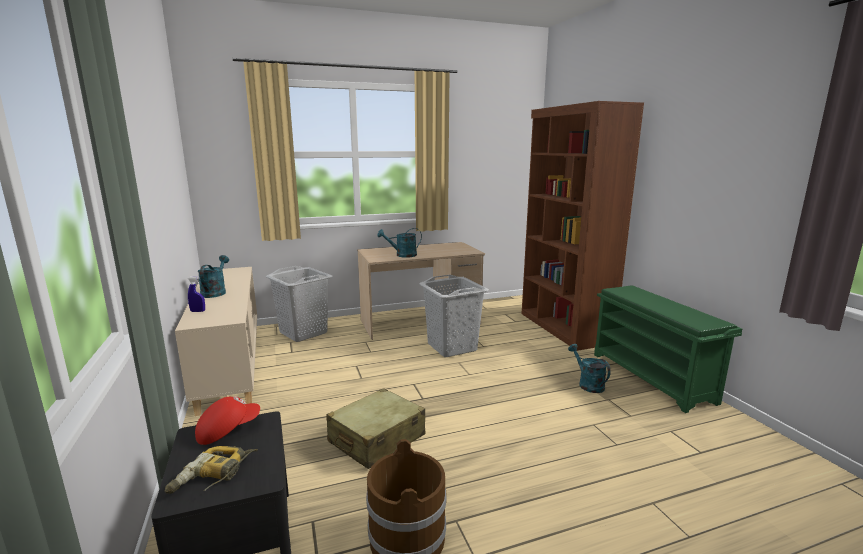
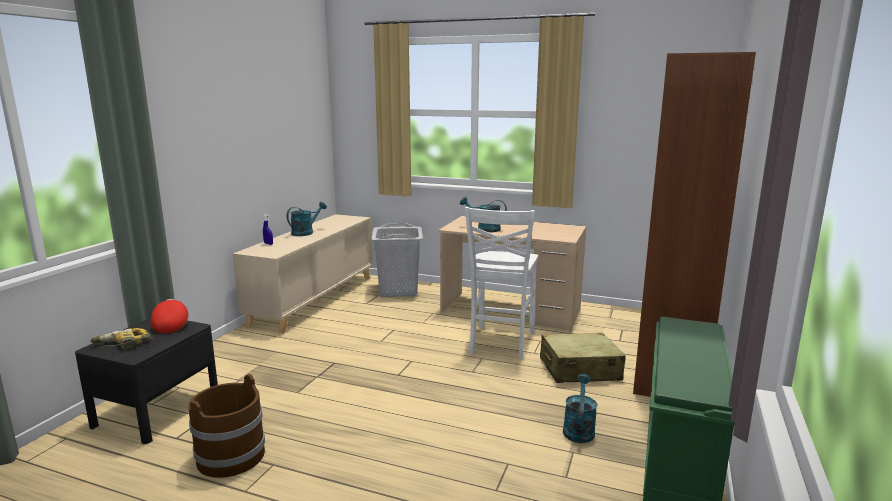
camera: 40 degrees right, 0 degrees up
(228, 430) = (171, 325): red cap -> red cap turned 105 degrees counterclockwise
(376, 439) = (316, 388): beige suitcase -> beige suitcase (579, 370)
(452, 347) = (500, 343): grey laundry basket -> white chair

